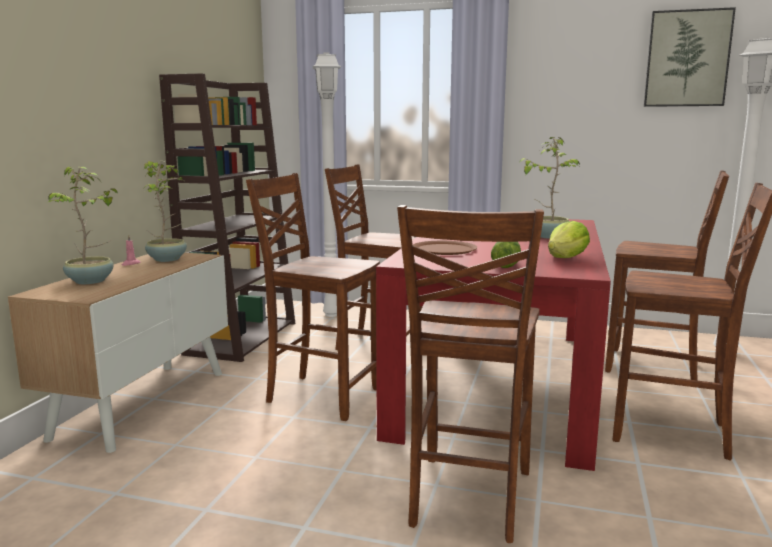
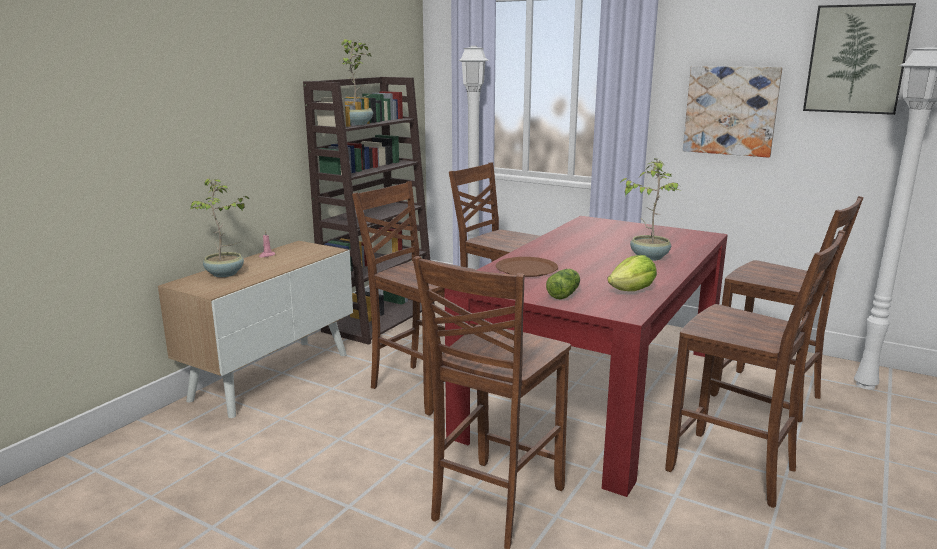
camera: 15 degrees right, 5 degrees up
(168, 259) = (300, 252): potted plant -> potted plant (358, 124)
(577, 110) = (731, 110): none -> picture

